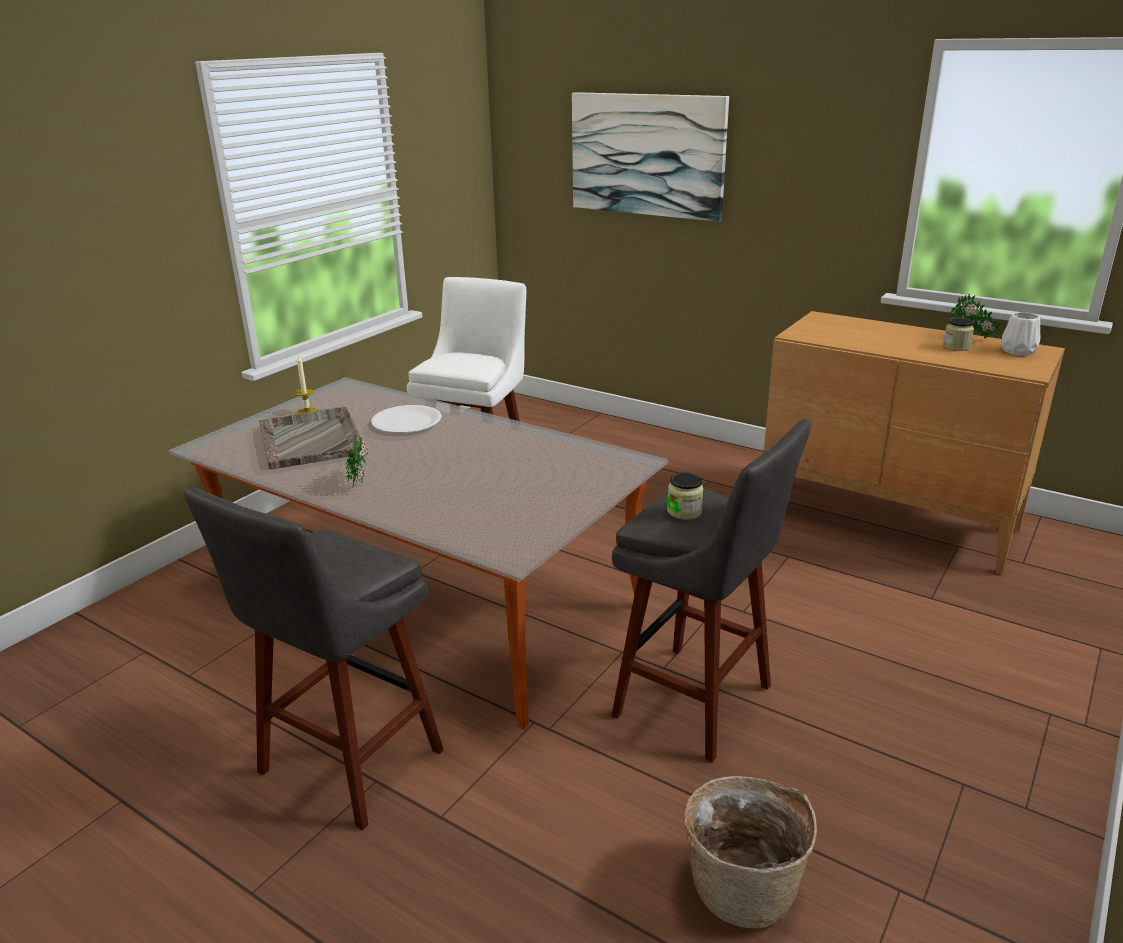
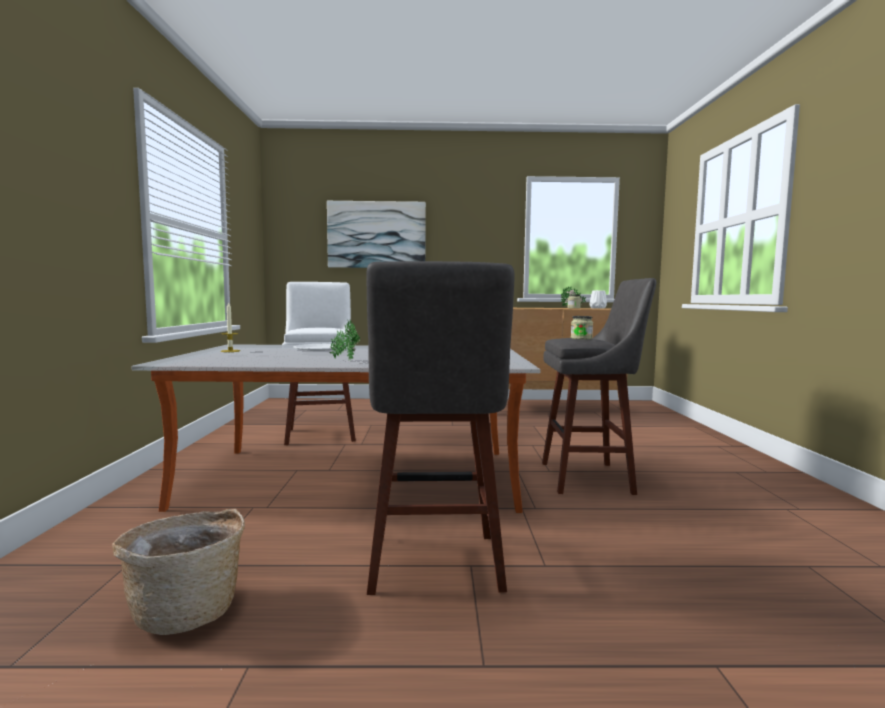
camera: 35 degrees left, 20 degrees down
(311, 439) = (261, 355): grey tray -> none
(744, 885) = (737, 530): basket -> basket (187, 609)

